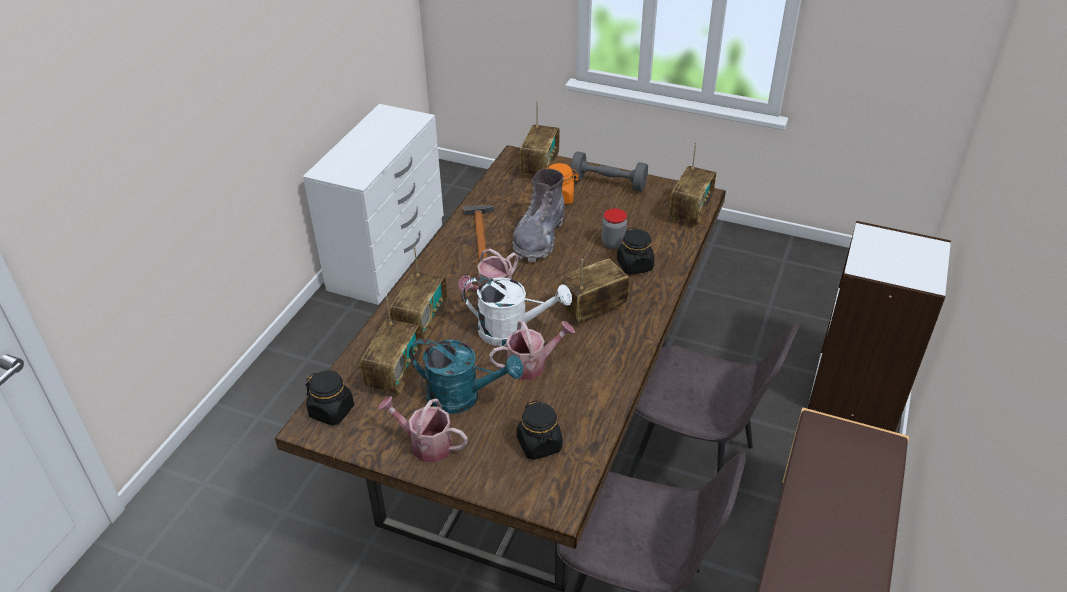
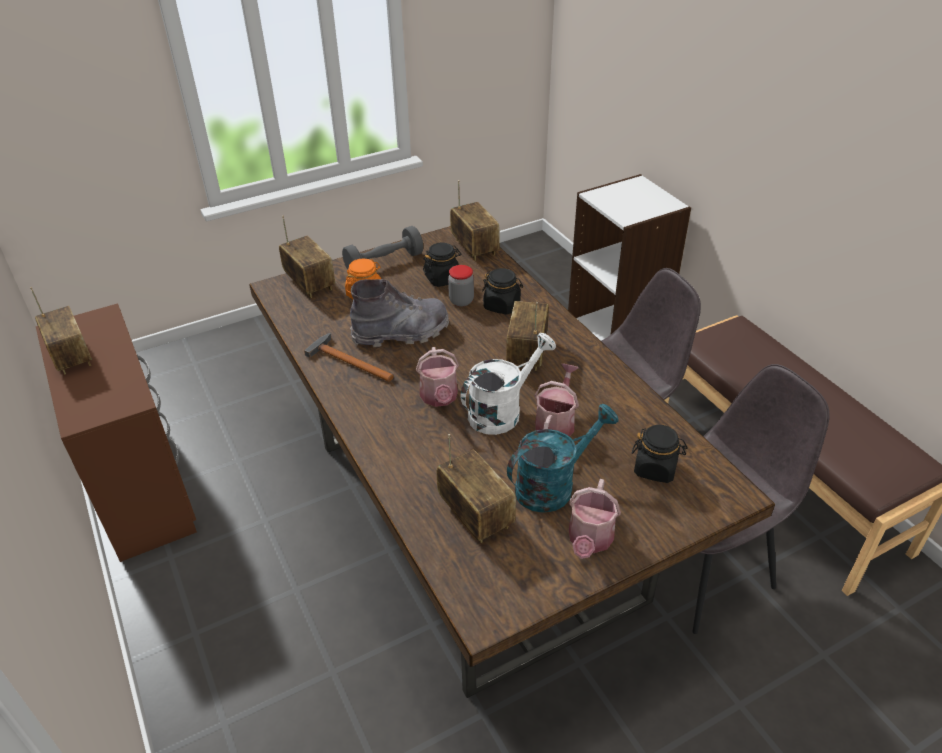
camera: 50 degrees left, 0 degrees up
(332, 411) = (479, 587): black jar -> black jar (442, 278)
(389, 256) = (143, 485): white dresser -> brown dresser
(421, 323) = (425, 462): radio -> radio (71, 357)
(426, 444) = (589, 540): watering can -> watering can turned 45 degrees counterclockwise
(539, 237) = (401, 333): grey boot -> grey boot turned 75 degrees counterclockwise

